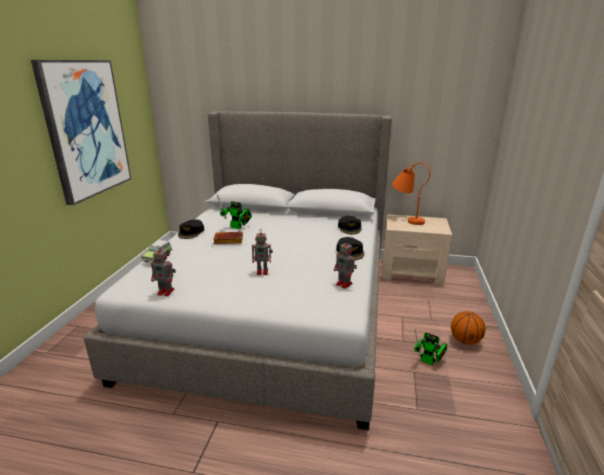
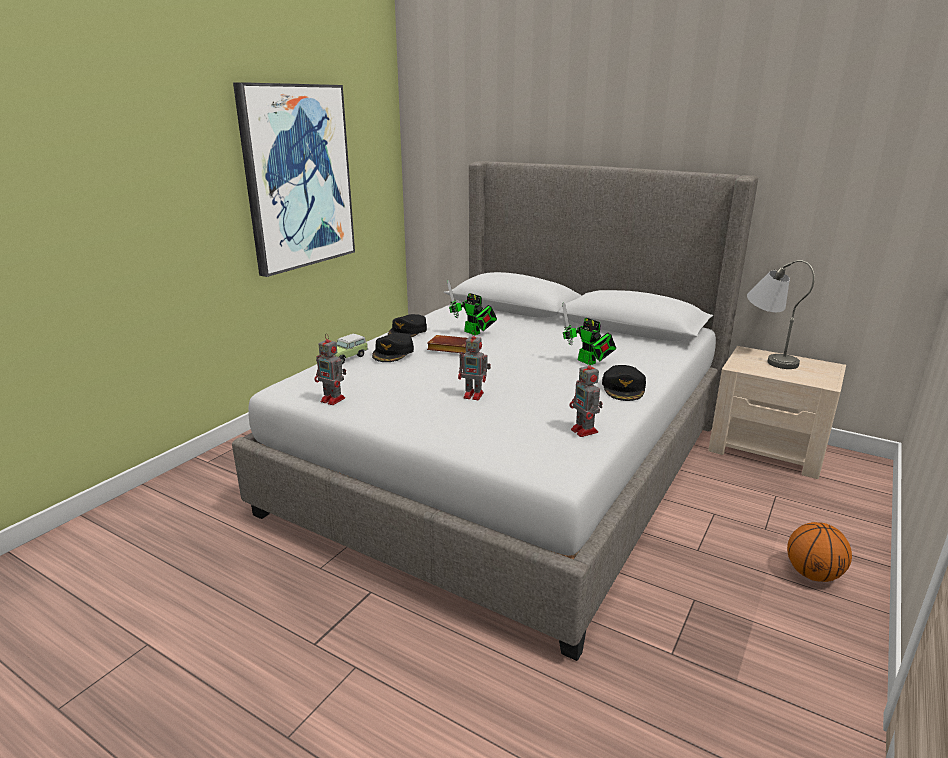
camera: 20 degrees right, 0 degrees up
(350, 228) = (646, 355): black cap -> black cap (393, 352)
(406, 219) = (767, 356): orange table lamp -> grey table lamp
(429, 362) = (728, 591): toy robot -> toy robot (588, 362)

